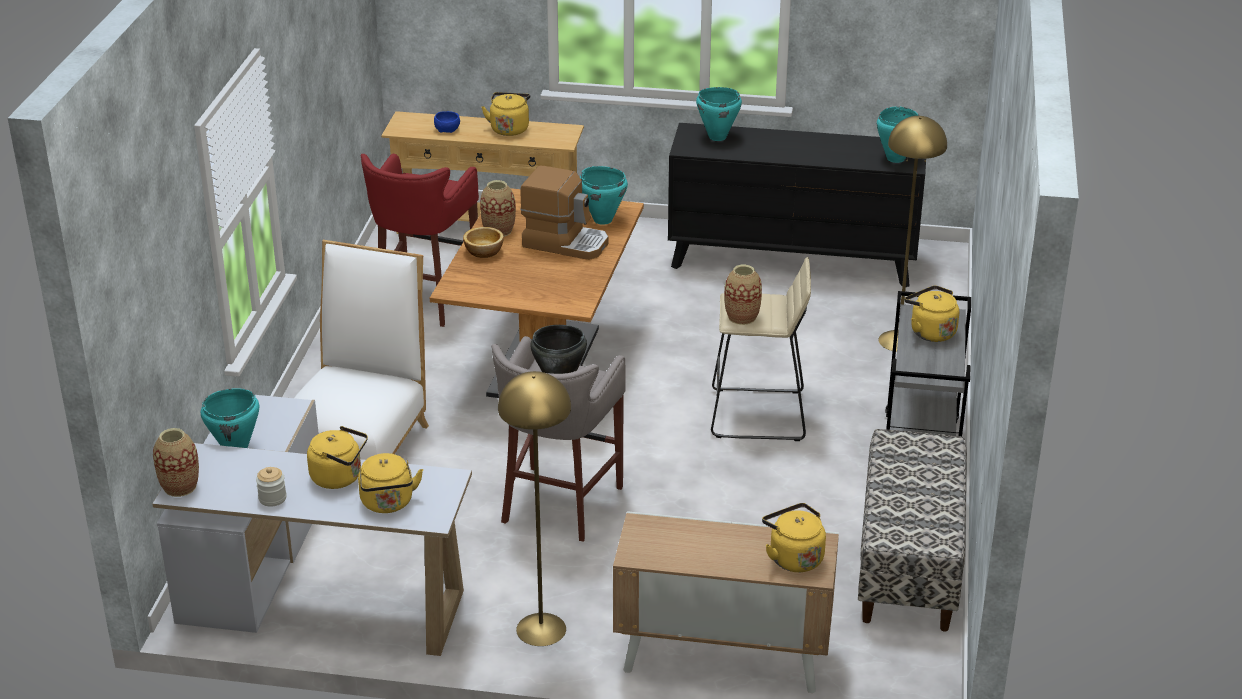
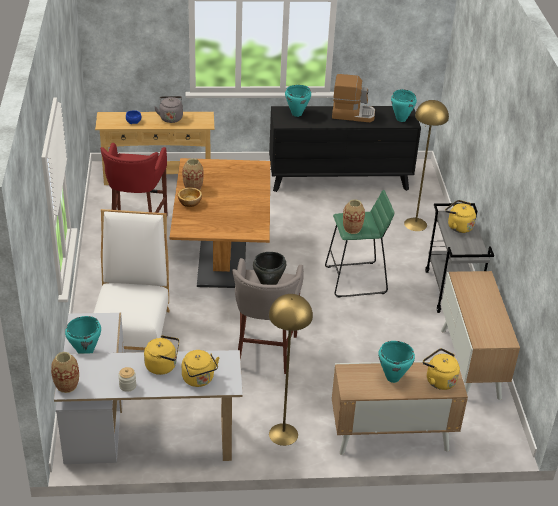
camera: 15 degrees left, 5 degrees up
(509, 128) = (171, 117): yellow kettle -> grey kettle
(565, 242) = (235, 191): coffee machine -> coffee machine (352, 114)
(602, 219) = (251, 174): turquoise cooking pot -> turquoise cooking pot (392, 377)
(759, 415) = (356, 280): beige stool -> green stool
(909, 565) = (471, 363): bench -> cabinet

